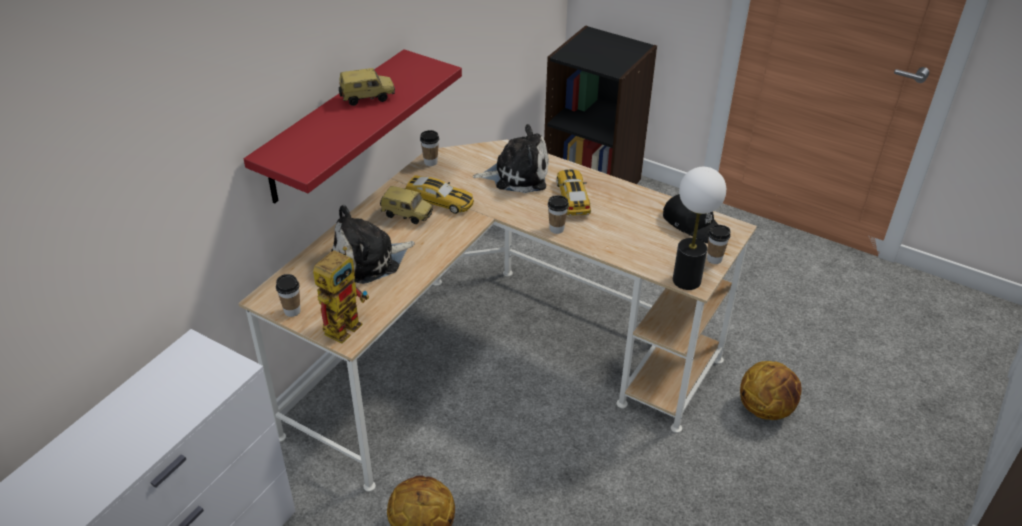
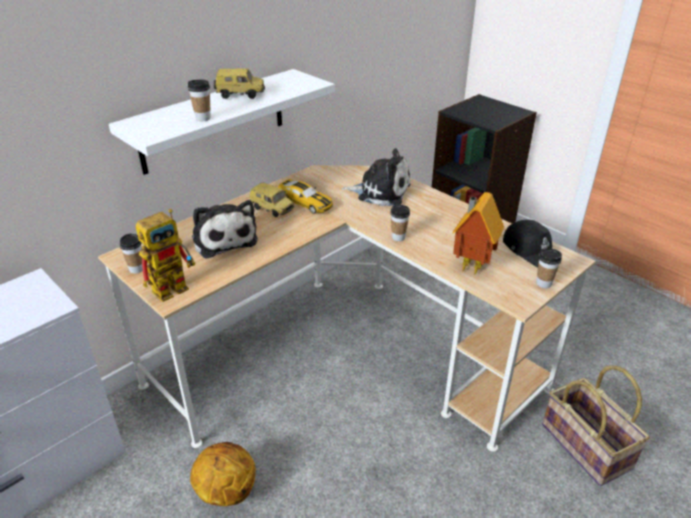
camera: 15 degrees right, 5 degrees down
(333, 127) = (213, 121): red shelf -> white shelf
(370, 260) = (224, 239): plush toy -> plush toy turned 105 degrees counterclockwise
(430, 162) = (311, 174): cup -> cup (203, 118)
(573, 198) = (423, 215): toy car -> none
(639, 250) = (470, 265): none -> toy house
(686, 281) = (509, 298): table lamp -> none
(766, 409) = (587, 446): basketball -> basket

